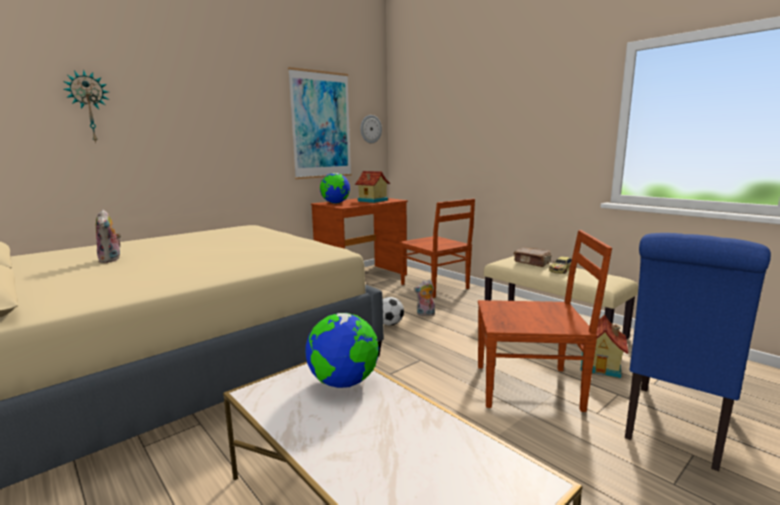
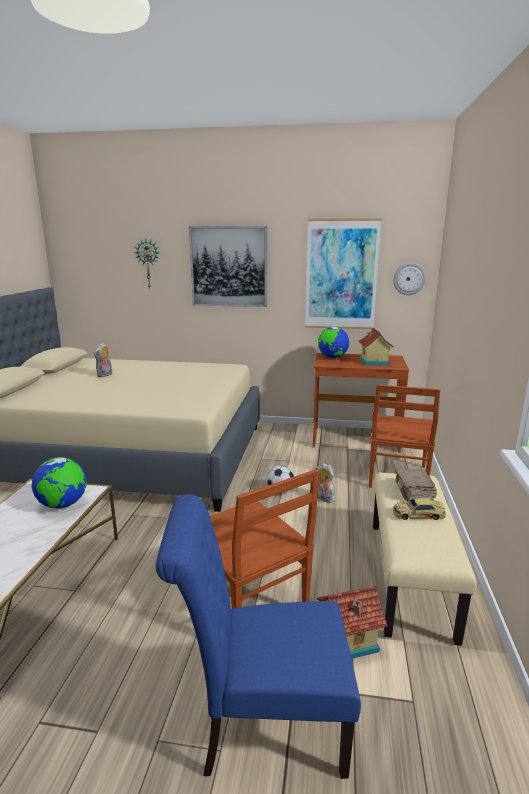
camera: 50 degrees right, 5 degrees up
(208, 114) = (229, 267): none -> picture

